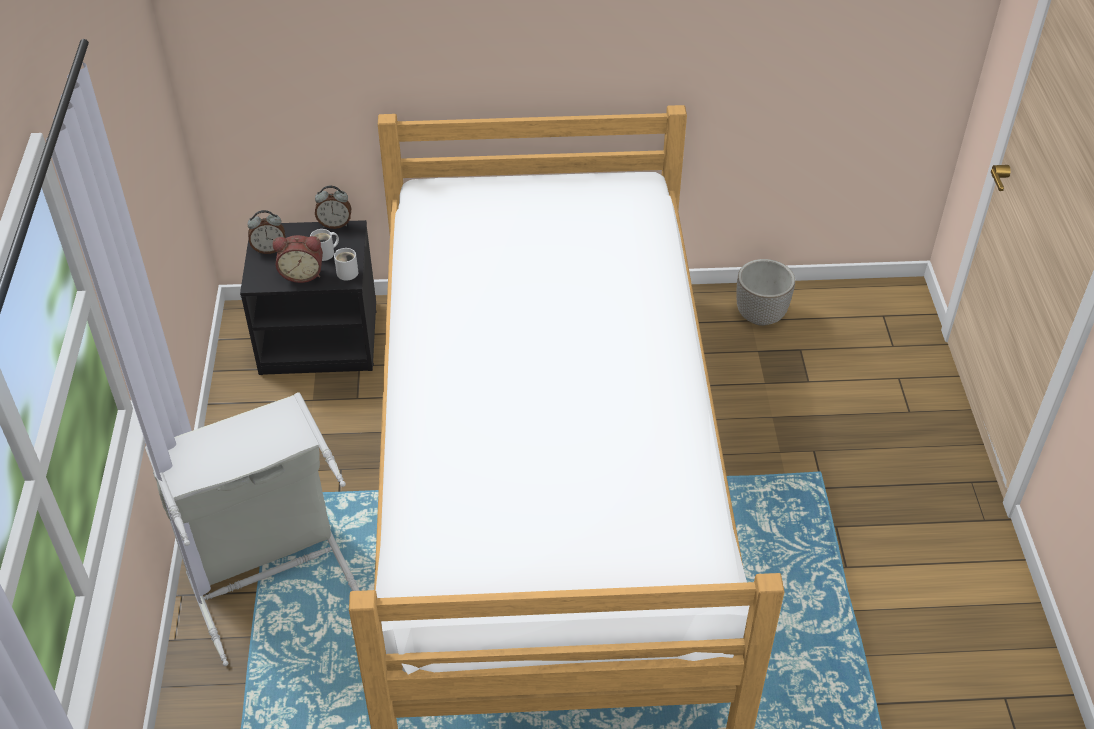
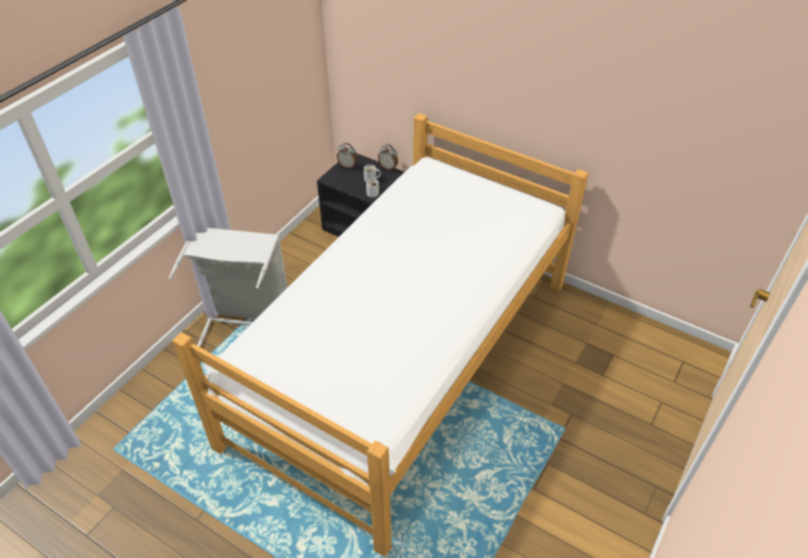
camera: 35 degrees right, 0 degrees up
(302, 273) = (352, 184): alarm clock -> none
(761, 316) = (605, 325): planter -> none

